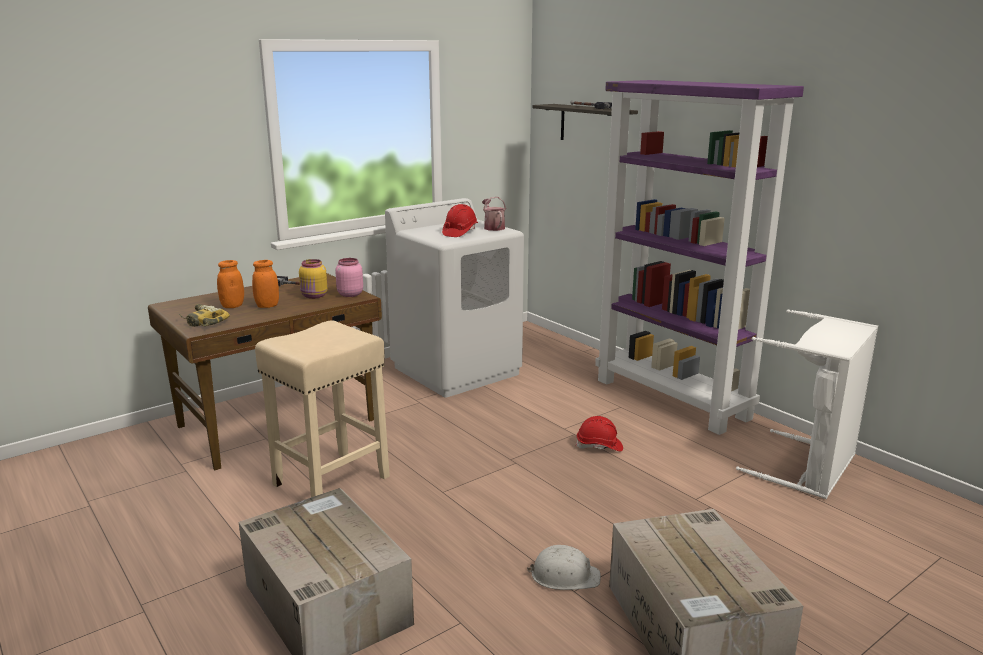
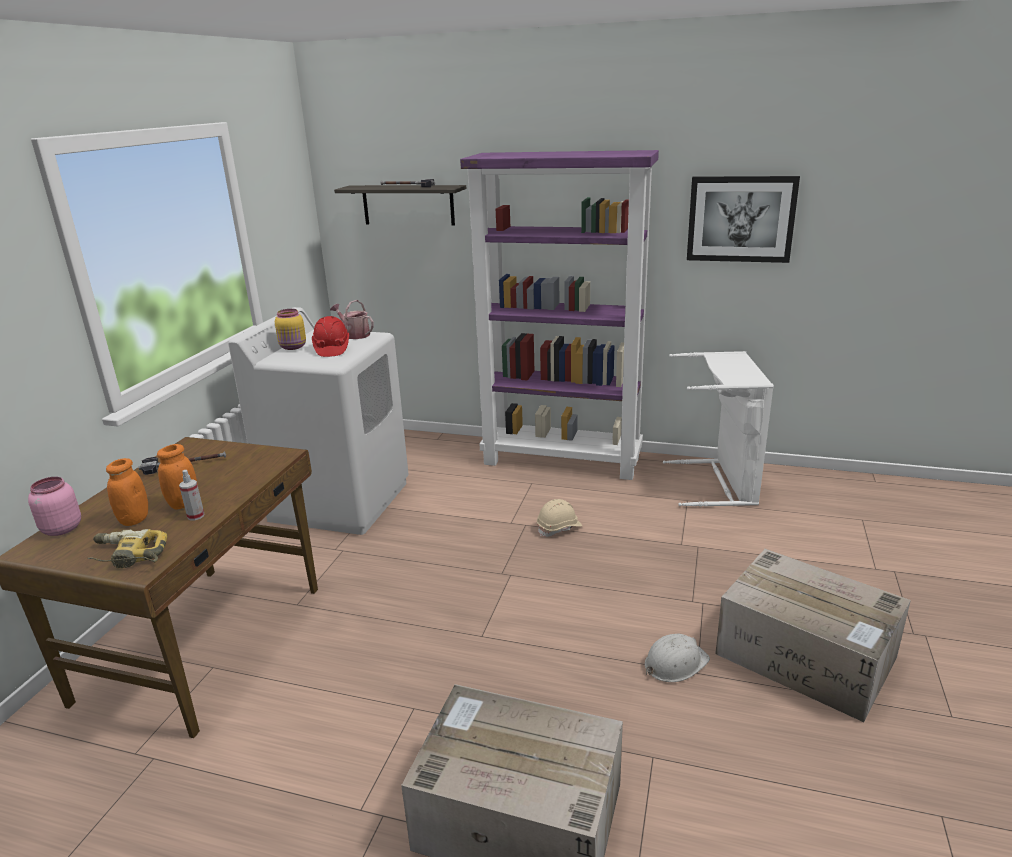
camera: 35 degrees left, 5 degrees up
(263, 313) = (196, 516): none -> spray bottle
(314, 296) = (225, 471): yellow jar -> yellow jar (293, 347)
(330, 481) = (355, 681): beige stool -> none
(349, 294) = (265, 456): pink jar -> pink jar (60, 529)
(599, 446) = (559, 528): red hard hat -> beige hard hat
(887, 170) = (740, 219): none -> picture

